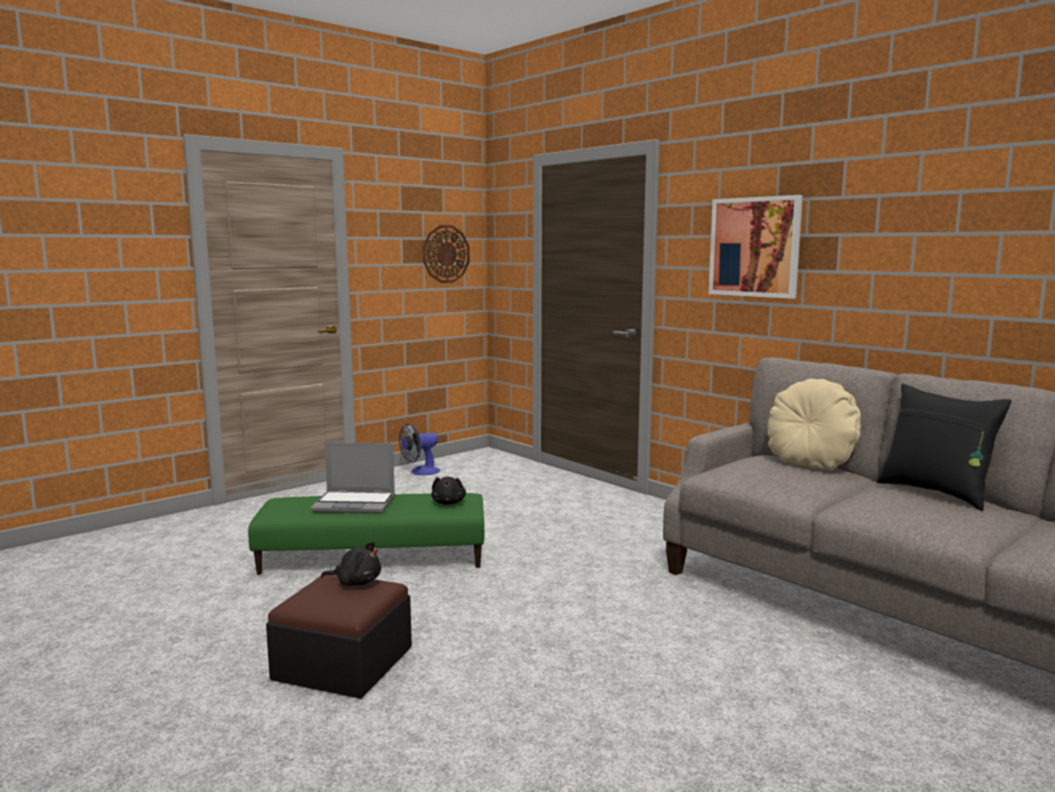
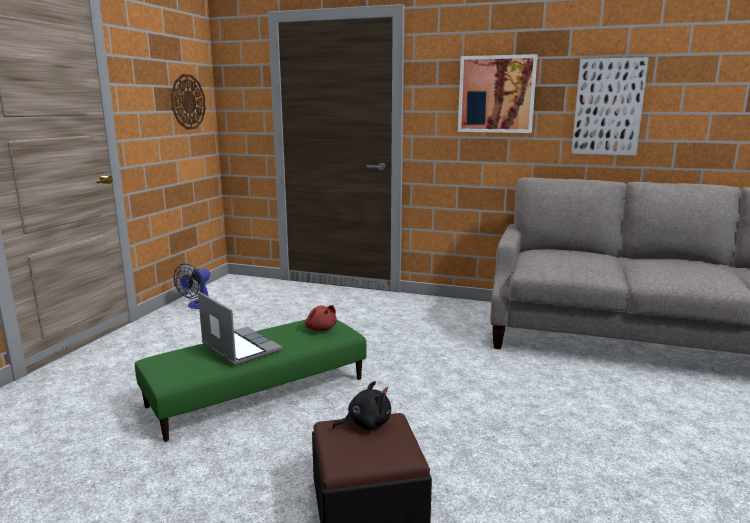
camera: 30 degrees left, 5 degrees up
(355, 504) = (239, 347): laptop -> laptop turned 105 degrees counterclockwise
(448, 503) = (320, 329): black plush toy -> red plush toy
(810, 465) = (577, 252): beige pillow -> none
(892, 265) = (608, 107): none -> picture
(934, 493) = (671, 260): black pillow -> none

